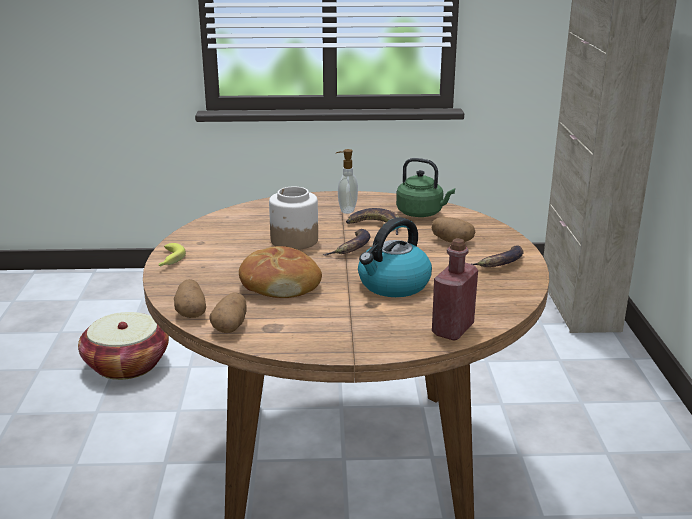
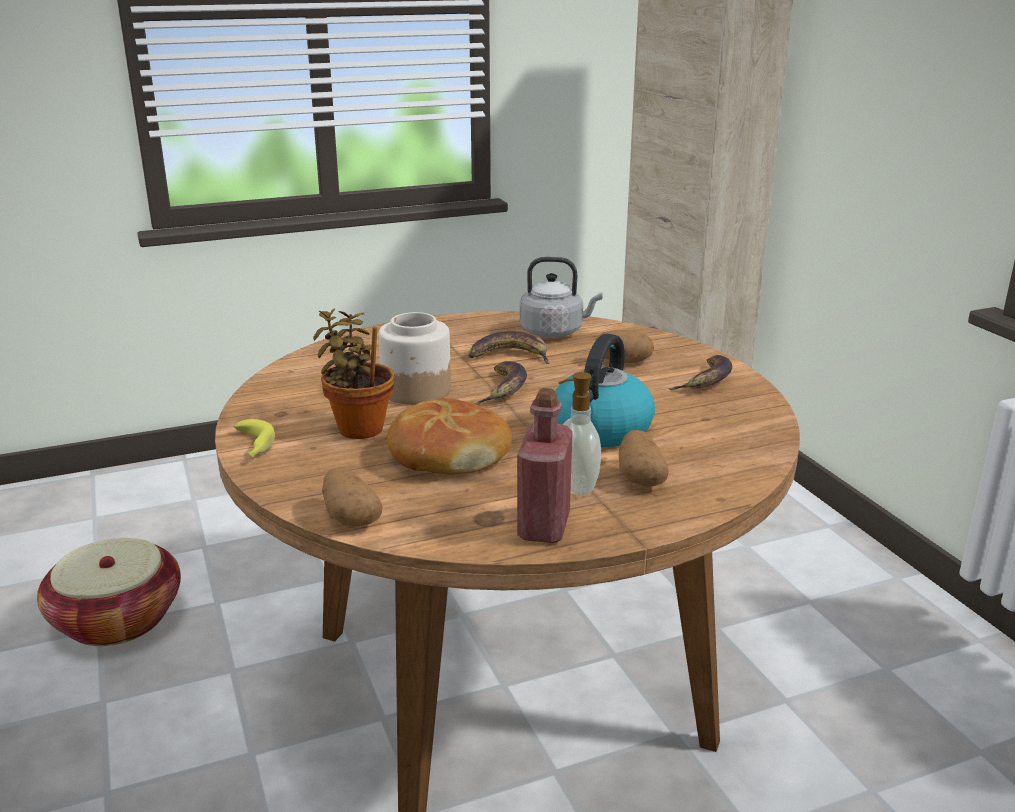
camera: 20 degrees left, 0 degrees up
(231, 326) = (427, 527): potato -> potato (640, 477)
(240, 258) = (358, 427): none -> potted plant
(346, 210) = (453, 341): soap dispenser -> soap dispenser (576, 486)
(422, 213) = (555, 332): green kettle -> grey kettle
(452, 329) = (727, 476): red bottle -> red bottle (544, 526)

